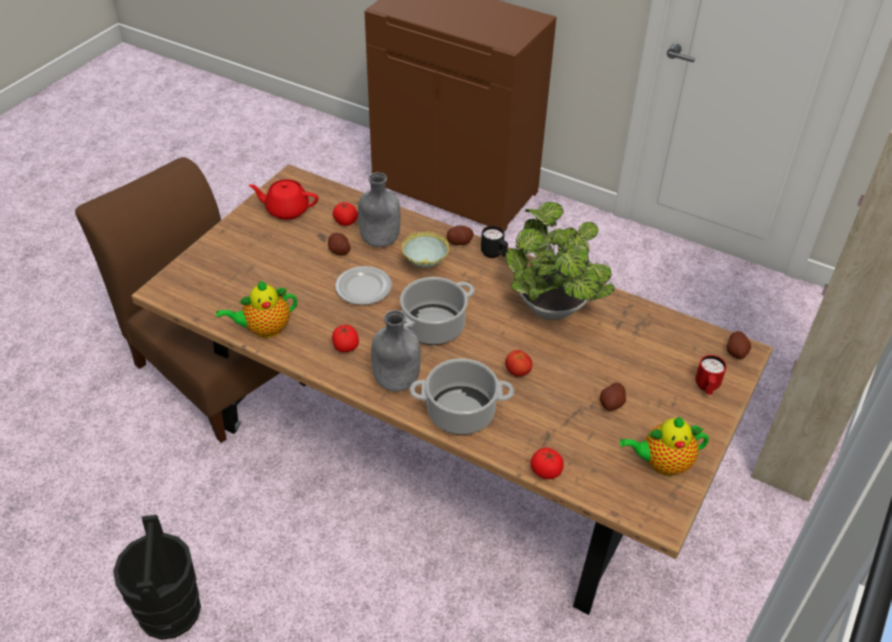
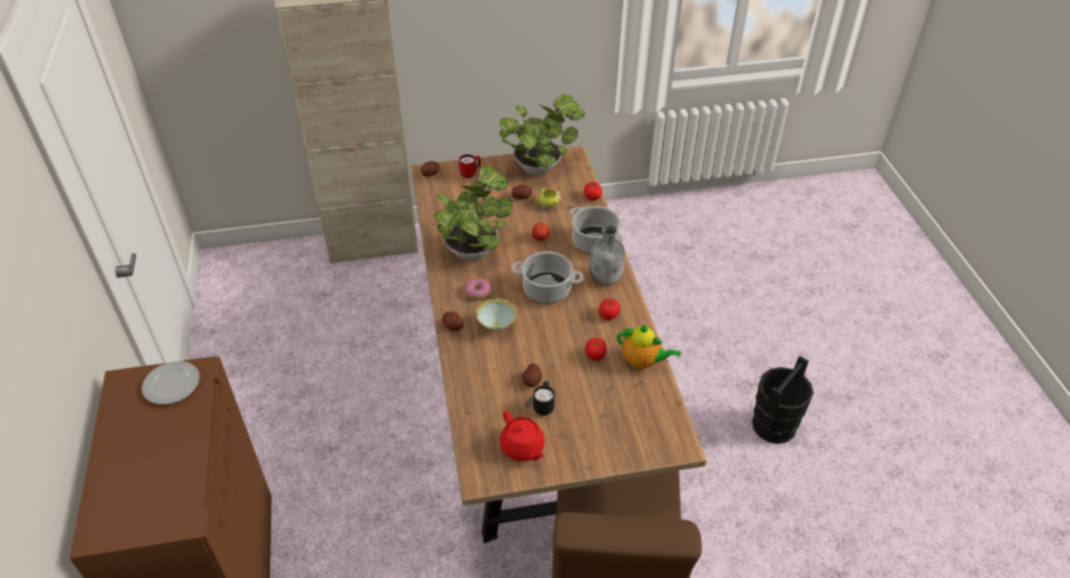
camera: 130 degrees left, 0 degrees up
(345, 222) = (497, 401): tomato -> tomato (595, 355)
(364, 288) = (551, 342): plate -> plate (171, 384)
(379, 240) = (497, 367): grey bottle -> none
(486, 279) = (477, 292): none -> donut
(494, 254) = (448, 302): black mug -> black mug (544, 406)
(572, 416) = (547, 205): none -> yellow mug
(662, 464) = (541, 167): teapot -> potted plant

